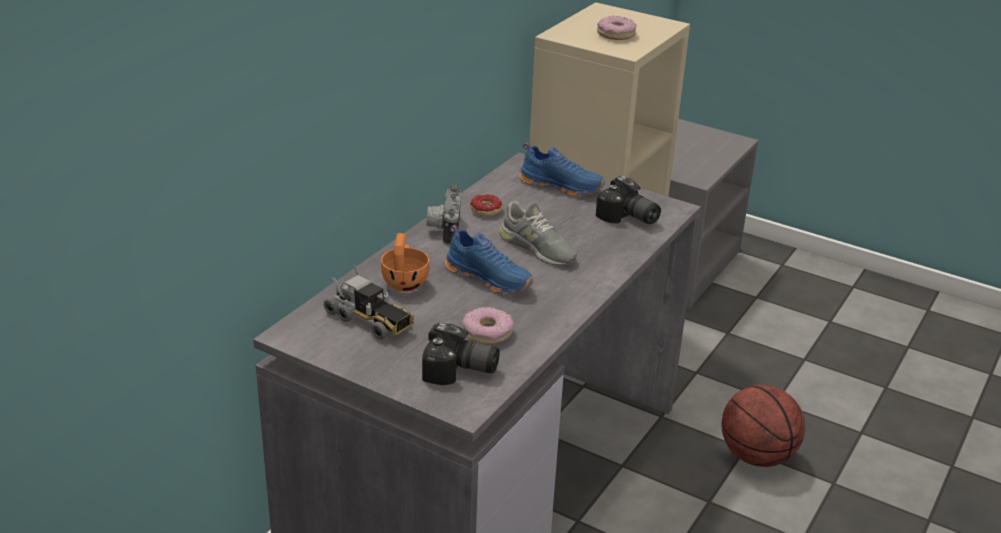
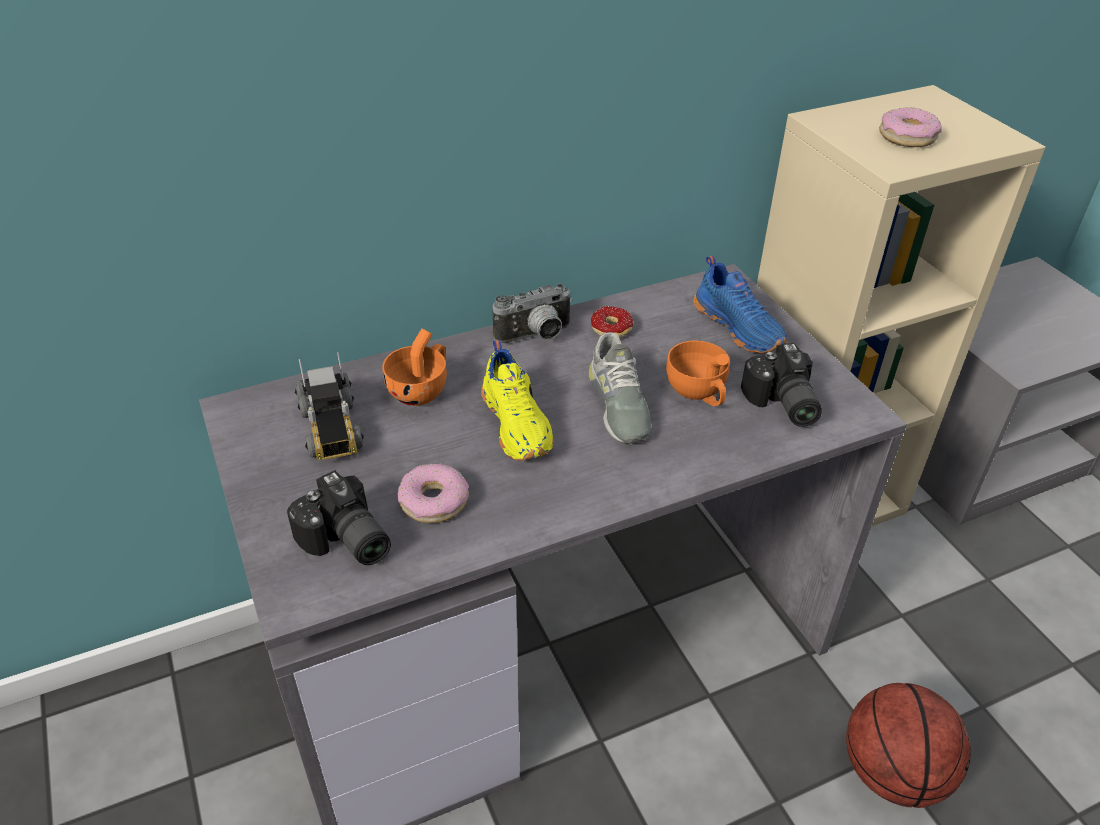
camera: 35 degrees right, 10 degrees up
(443, 229) = (536, 337): camera -> camera turned 150 degrees counterclockwise
(490, 278) = (518, 424): blue shoe -> yellow shoe
(576, 227) = (698, 393): none -> orange cup

